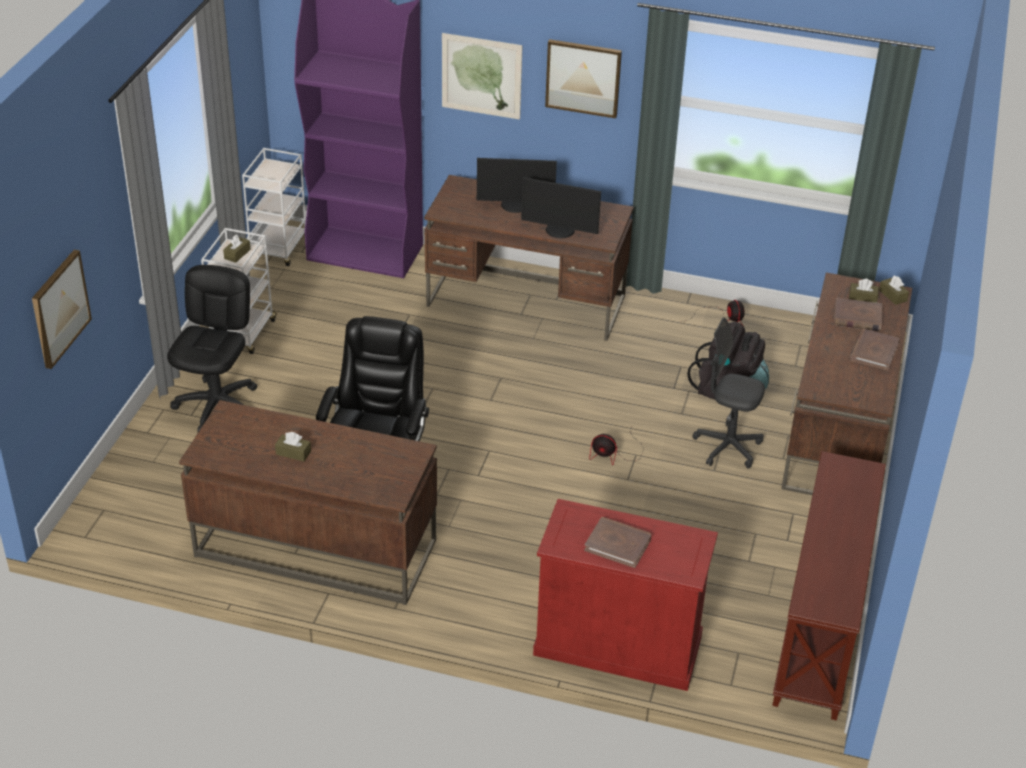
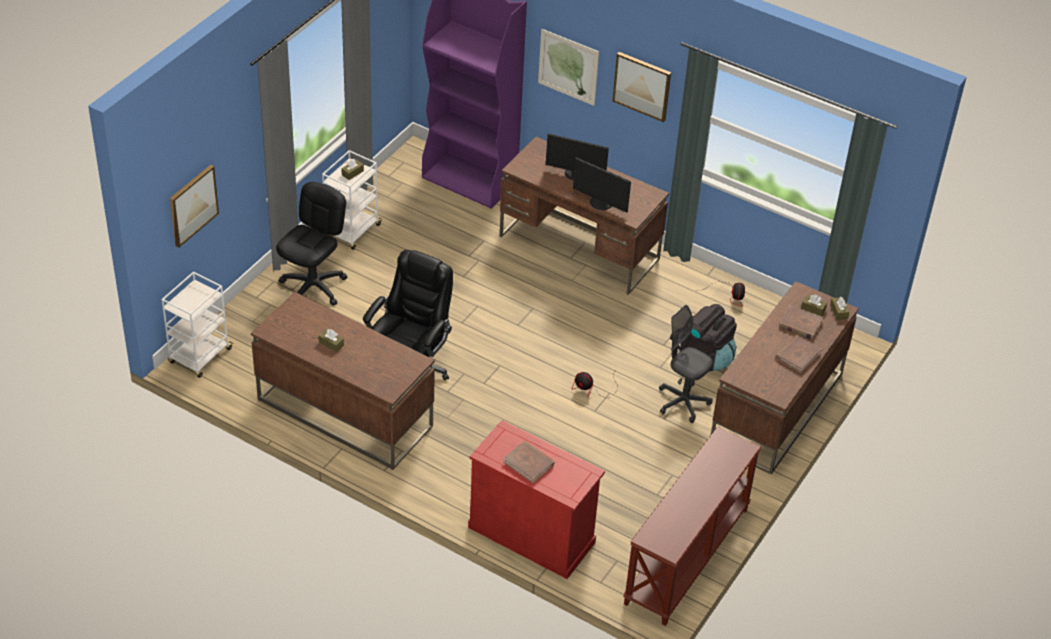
camera: 15 degrees right, 5 degrees up
(279, 249) = (405, 164): white cart -> white cart (200, 357)

